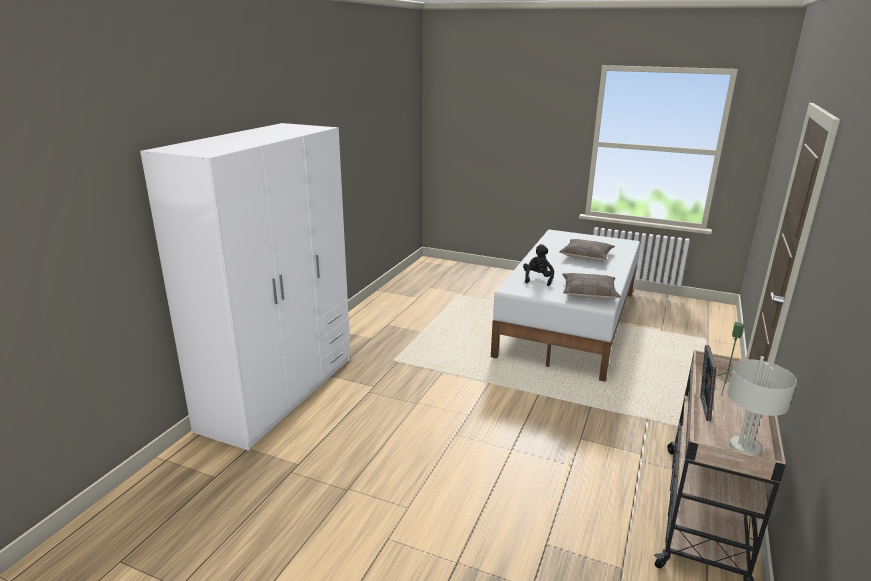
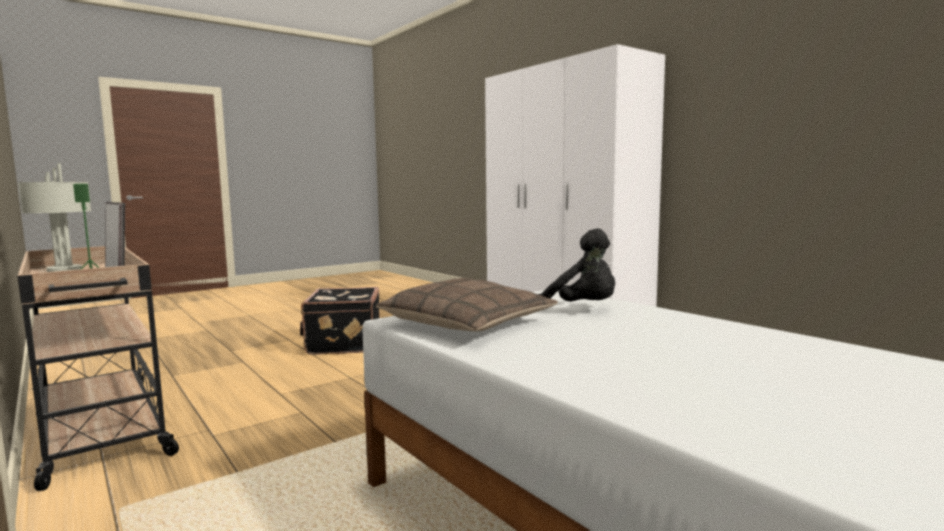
camera: 120 degrees right, 15 degrees down
(438, 504) = (343, 344): none -> black suitcase
(586, 255) = (765, 385): pillow -> none

